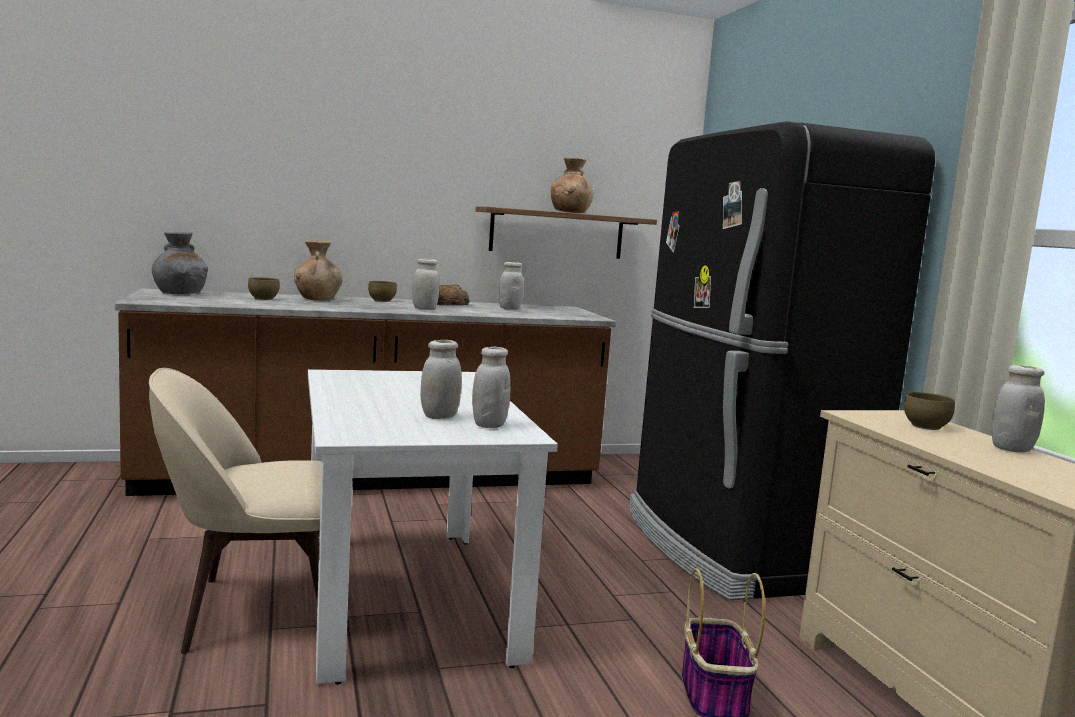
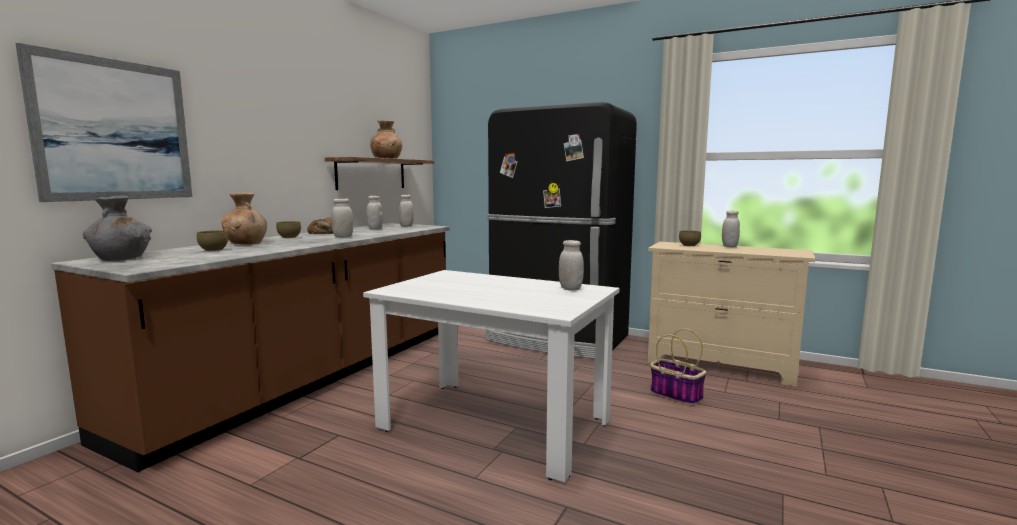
camera: 45 degrees left, 0 degrees up
(215, 168) = (114, 130): none -> picture
(256, 611) = (443, 475): beige chair -> none
(439, 416) = (539, 292): white jar -> white jar (406, 226)

